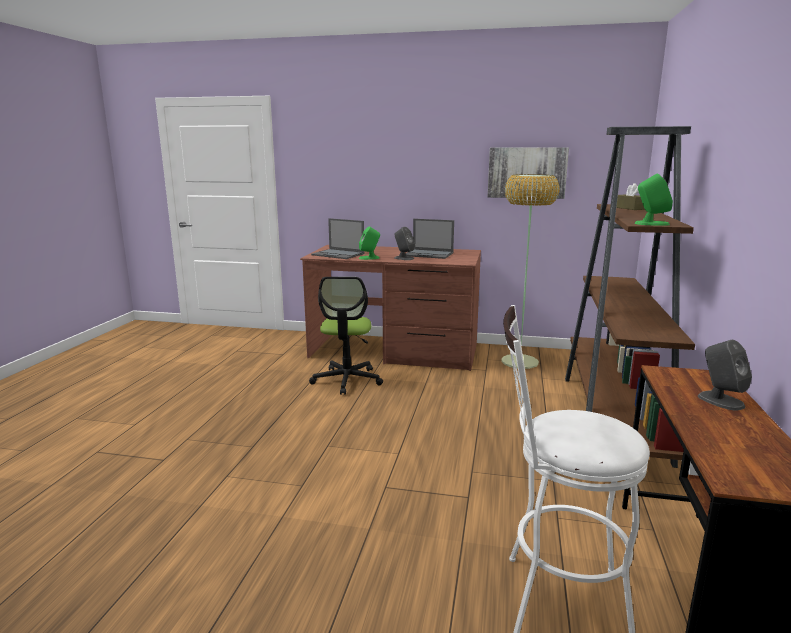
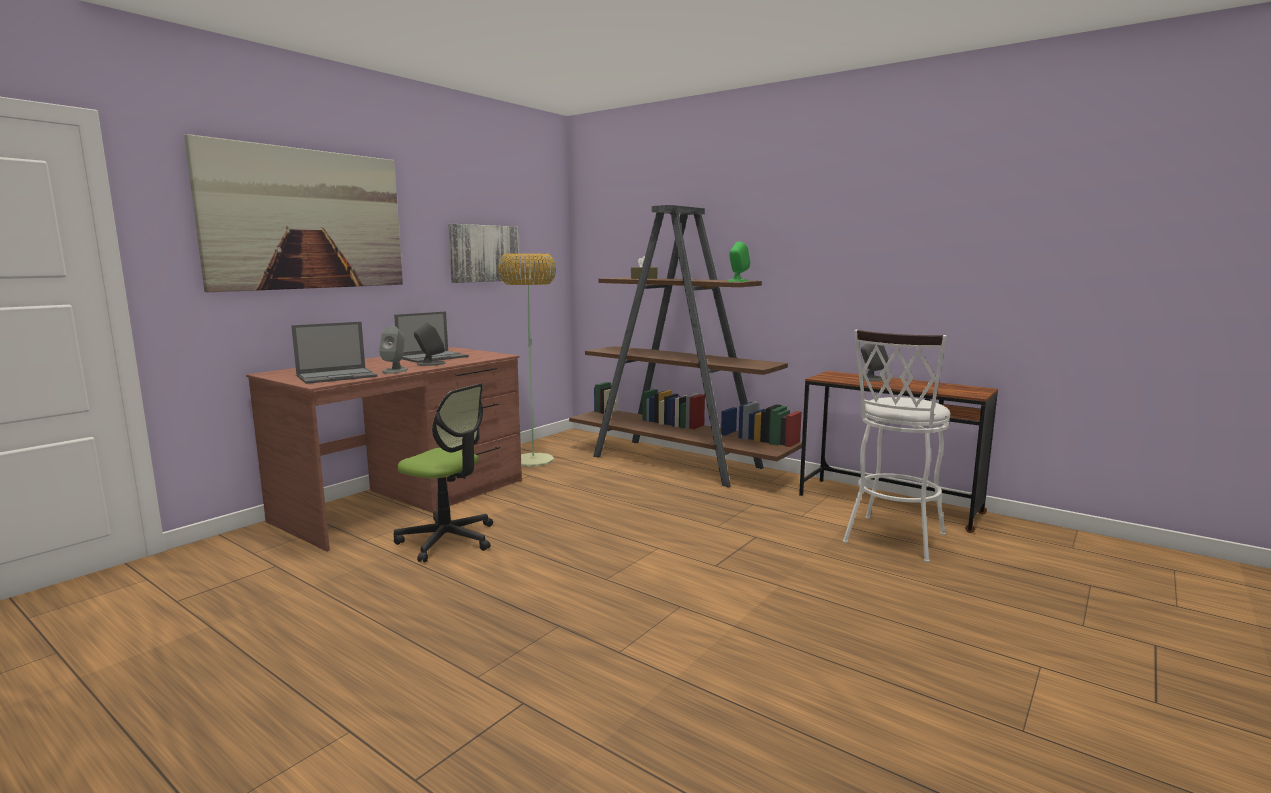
camera: 65 degrees left, 5 degrees down
(369, 258) = (395, 370): green speaker -> grey speaker
(372, 149) = (306, 219): none -> picture

